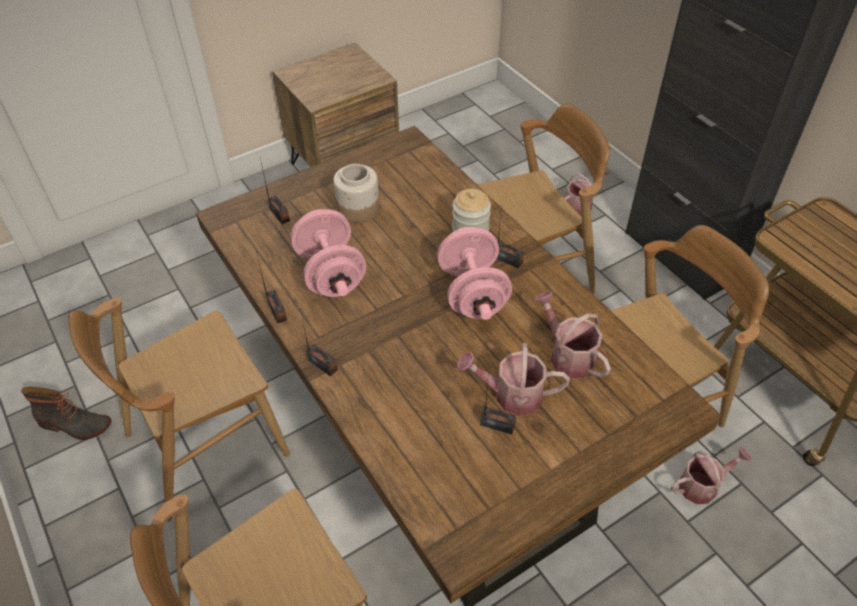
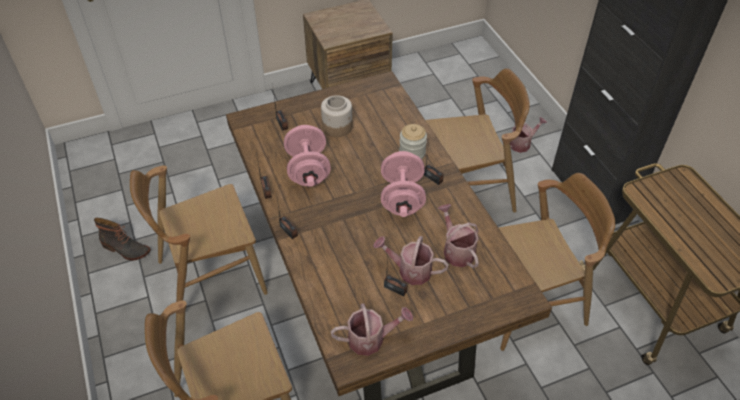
camera: 10 degrees right, 0 degrees up
(702, 485) = (559, 364): watering can -> watering can (371, 339)

